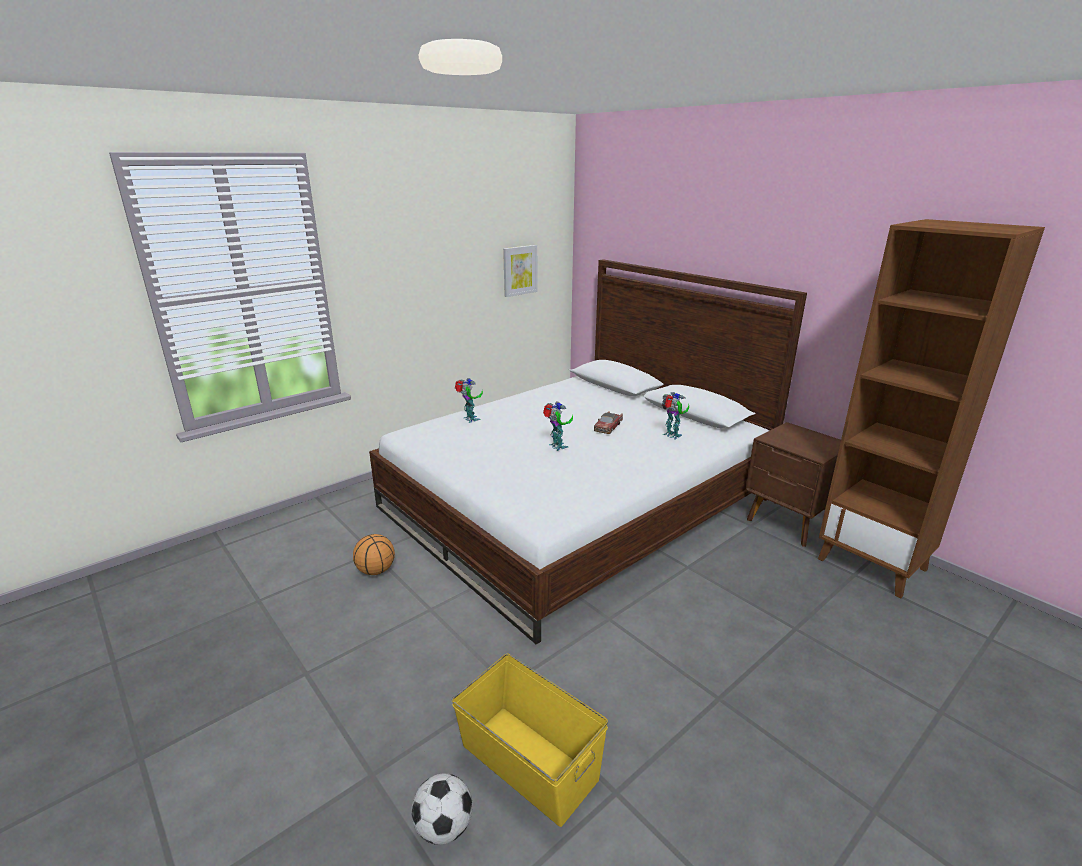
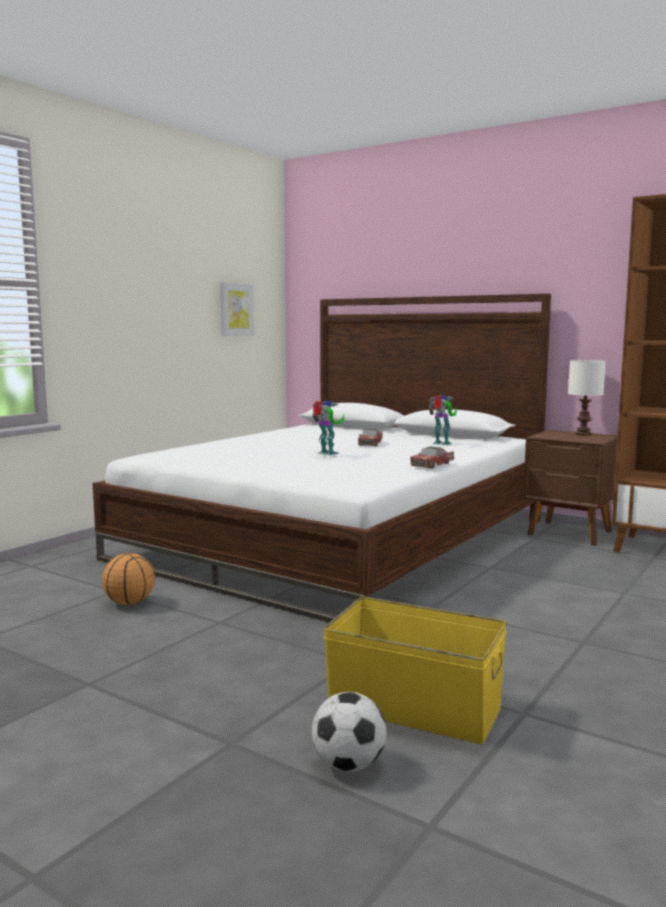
camera: 15 degrees left, 15 degrees down
(470, 419) = (211, 446): toy robot -> none
(638, 481) = (432, 464): none -> toy car
(816, 437) = (584, 434): none -> white table lamp

